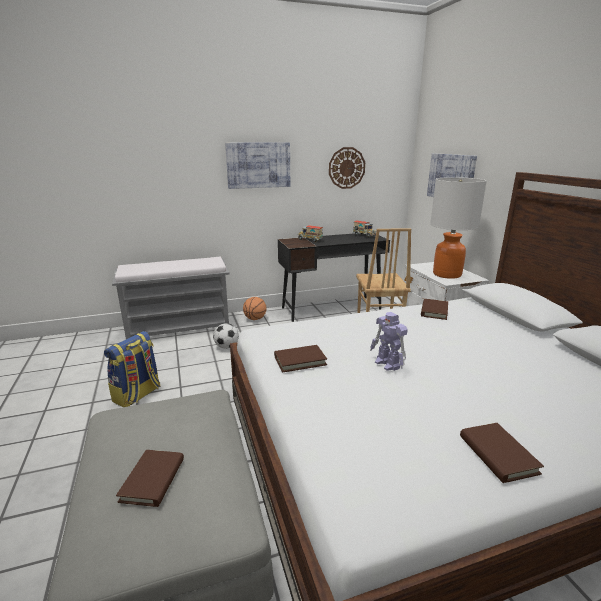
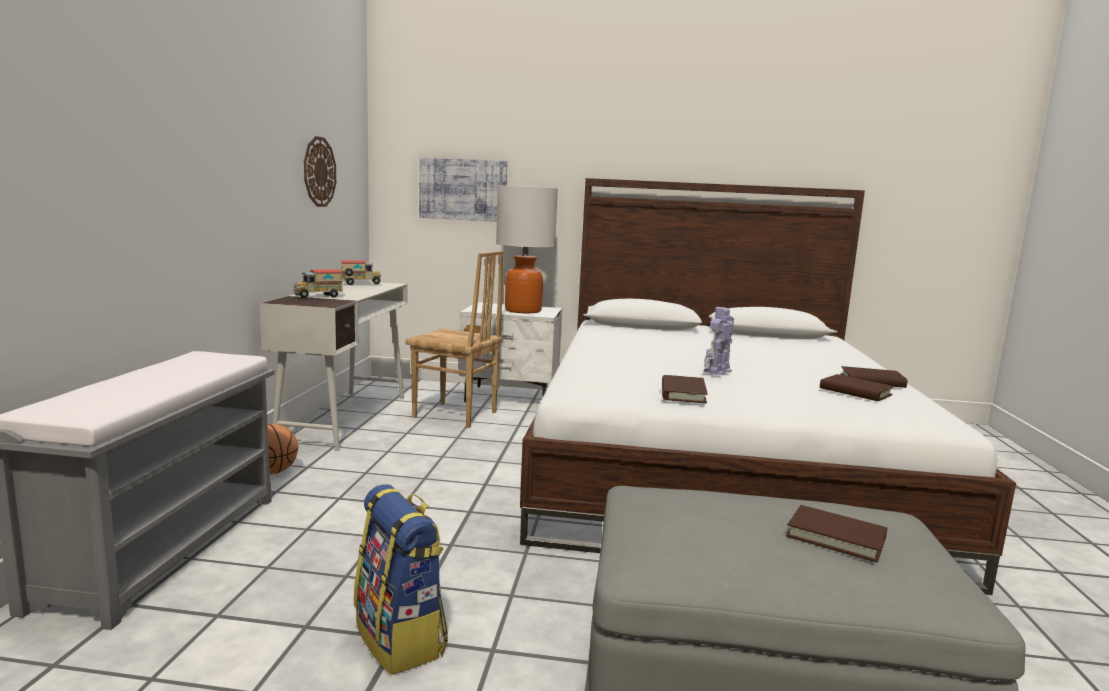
camera: 65 degrees left, 10 degrees down
(227, 347) = (340, 516): football -> none
(258, 165) = (227, 152): picture -> none
(331, 308) = (345, 418): black desk -> white desk
(387, 364) = (717, 371): toy robot -> toy robot turned 135 degrees clockwise
(434, 311) = (605, 337): brown book -> brown book (855, 391)

